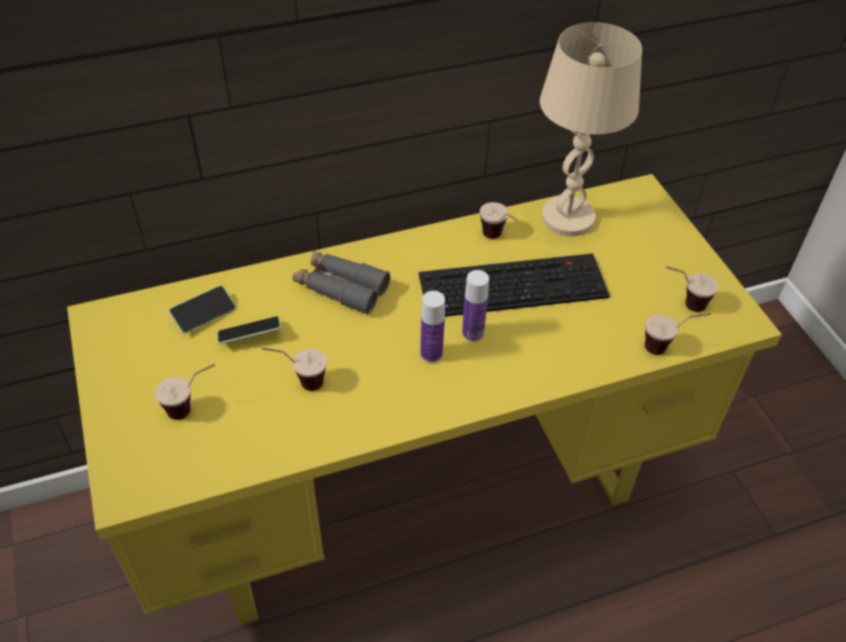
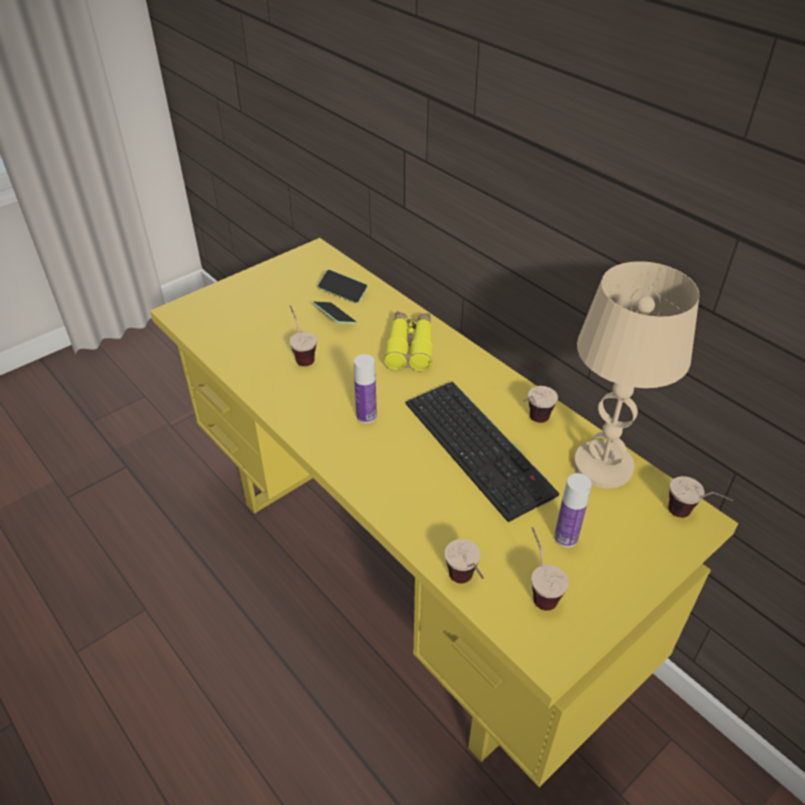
camera: 70 degrees right, 5 degrees down
(193, 407) = (258, 315): cup -> cup (690, 517)
(341, 287) = (410, 346): grey binoculars -> yellow binoculars
(473, 333) = (404, 435): bottle -> bottle (566, 537)

